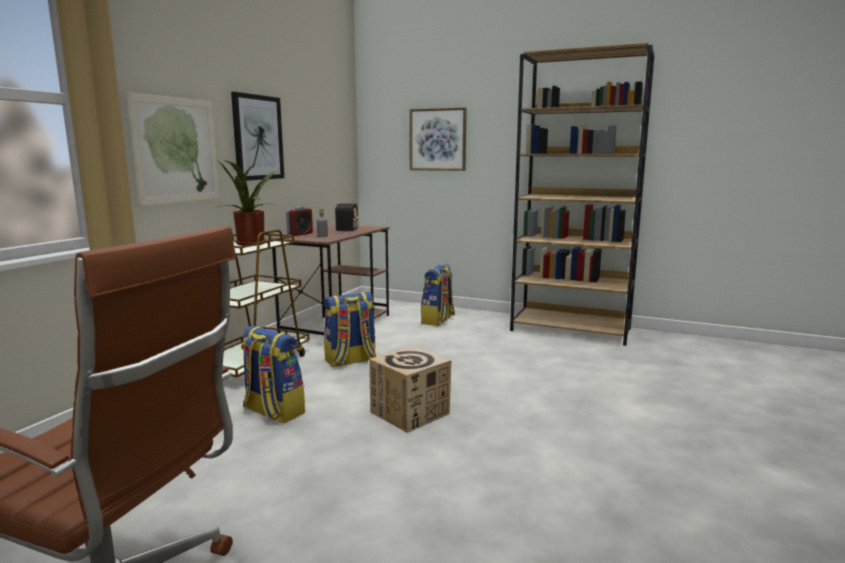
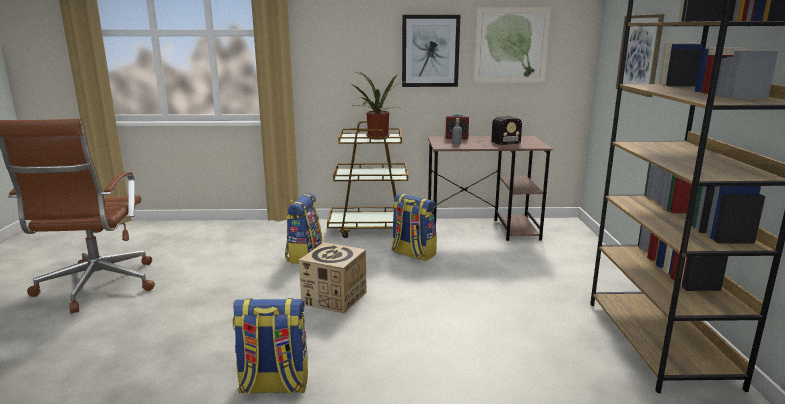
camera: 65 degrees right, 5 degrees up
(176, 150) = (343, 62): picture -> picture (511, 45)
(438, 320) = (562, 263): backpack -> backpack (273, 385)

